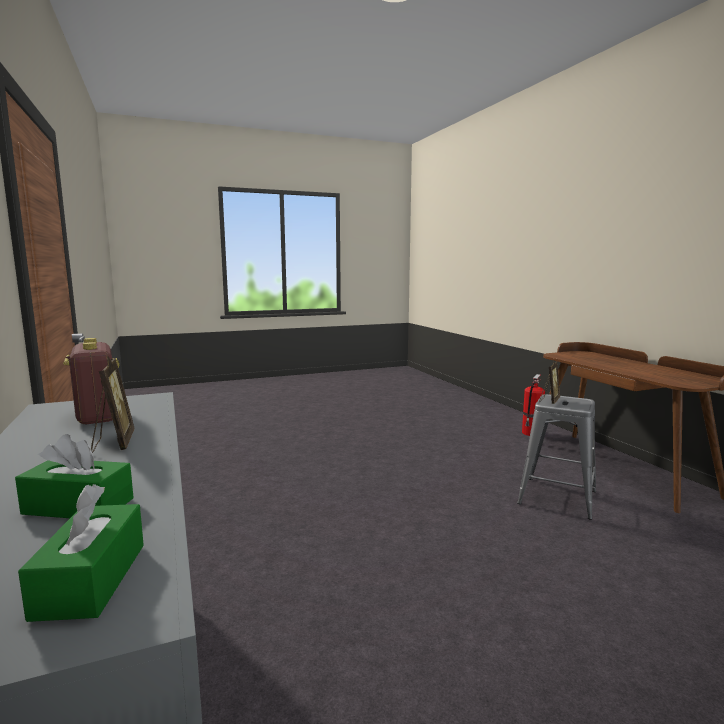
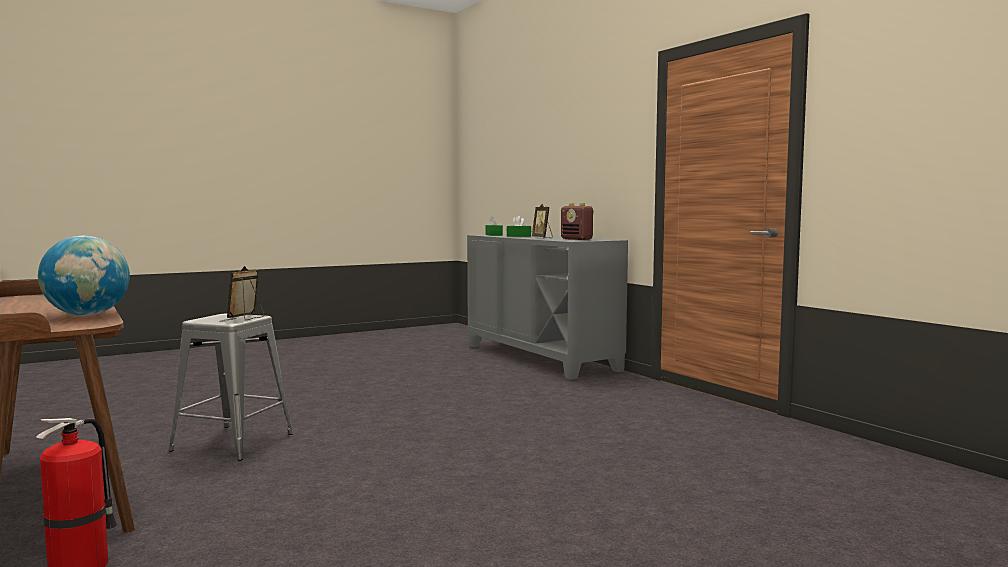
camera: 170 degrees right, 5 degrees down
(581, 360) = (87, 315): none -> globe

